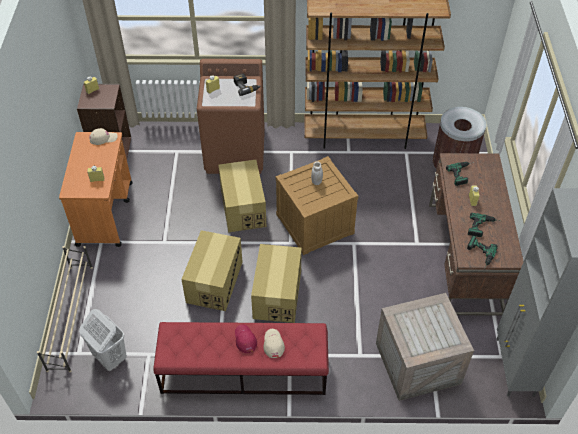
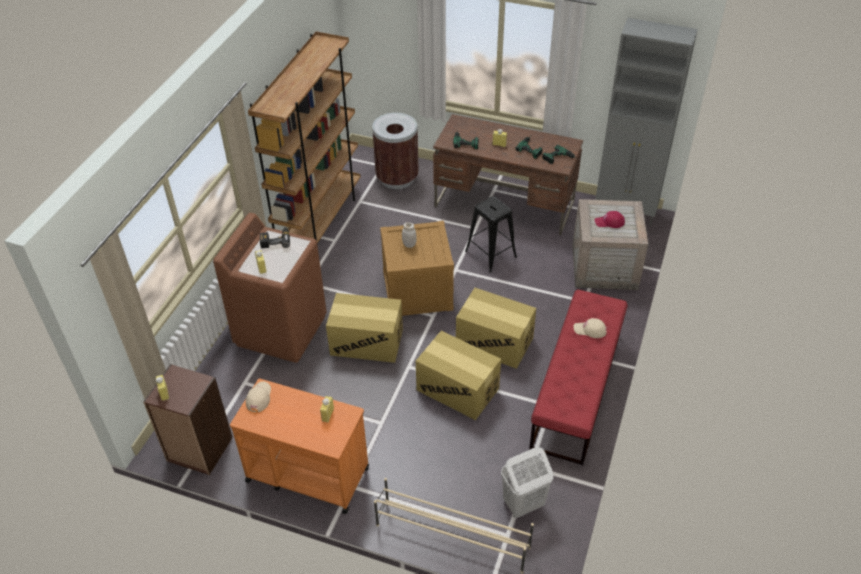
camera: 70 degrees left, 5 degrees down
(245, 339) = (578, 349): red cap -> red cap (609, 222)
(387, 264) = (491, 254): none -> black stool

